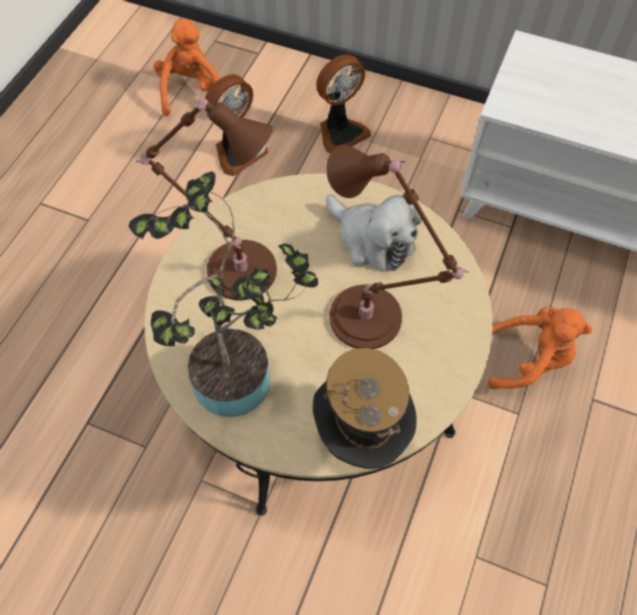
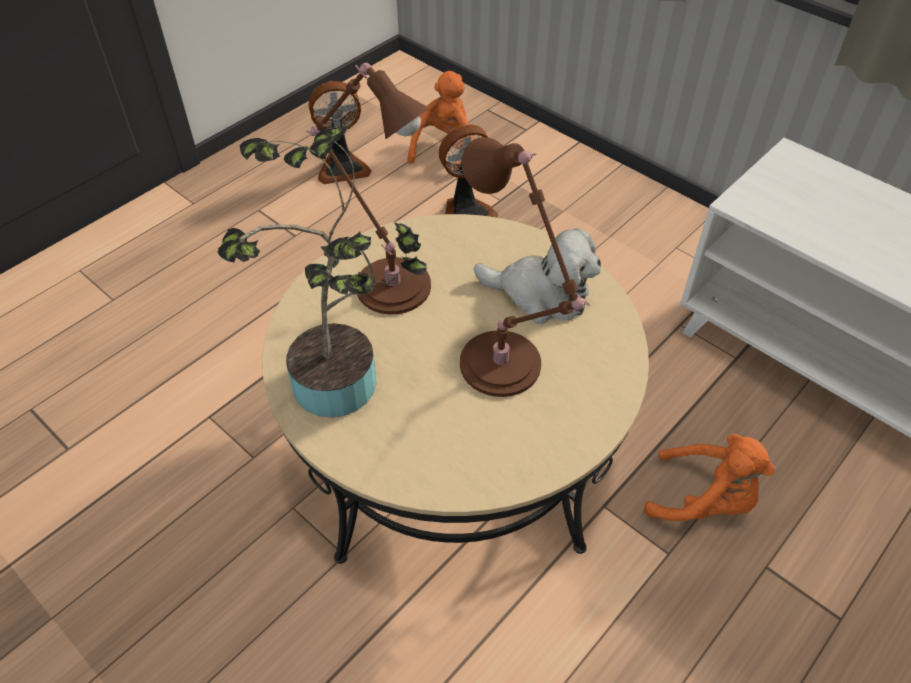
camera: 20 degrees right, 10 degrees down
(340, 132) = (580, 219): fan -> fan (342, 167)
(361, 434) = (443, 474): hat -> none
(372, 240) = (541, 295): plush toy -> plush toy turned 45 degrees counterclockwise

